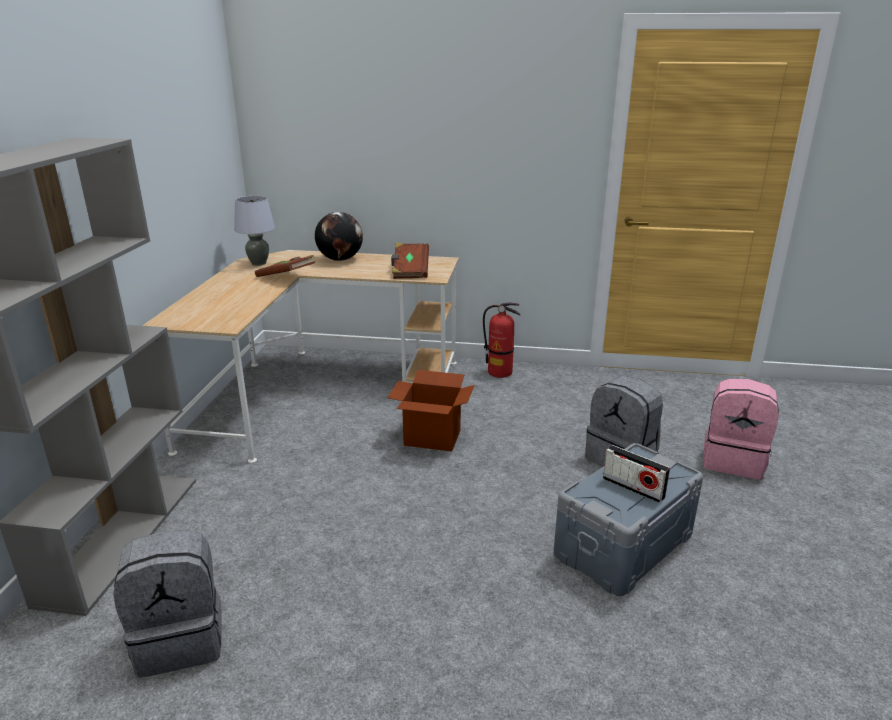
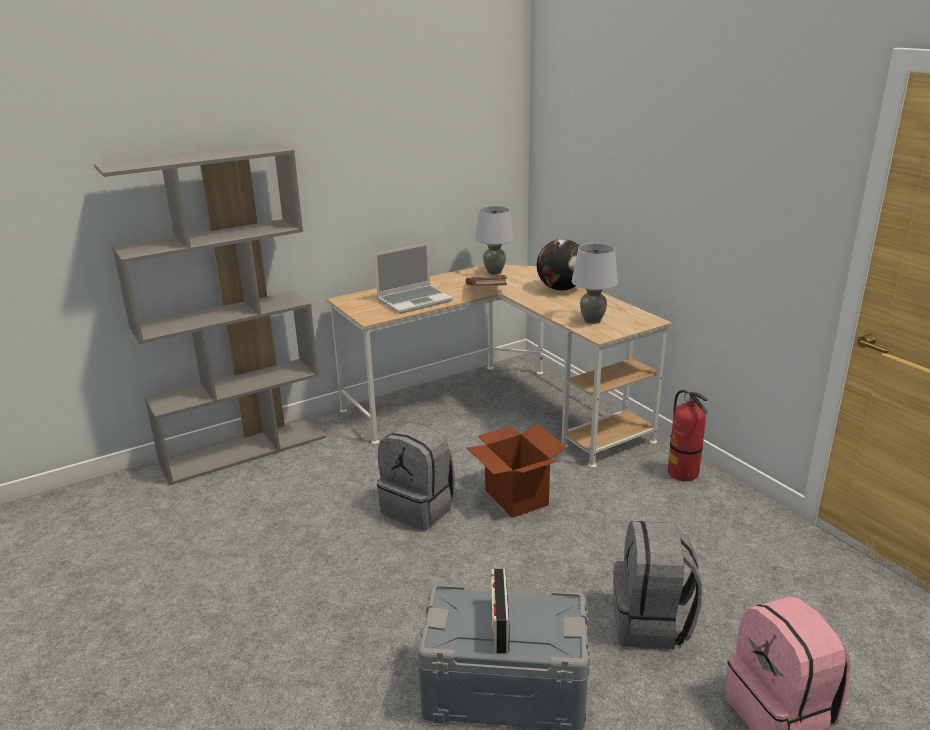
camera: 50 degrees right, 0 degrees up
(181, 639) = (180, 529): grey backpack -> grey backpack (419, 508)
(237, 301) = (415, 300): none -> laptop
(410, 271) = (592, 320): brown book -> grey table lamp

